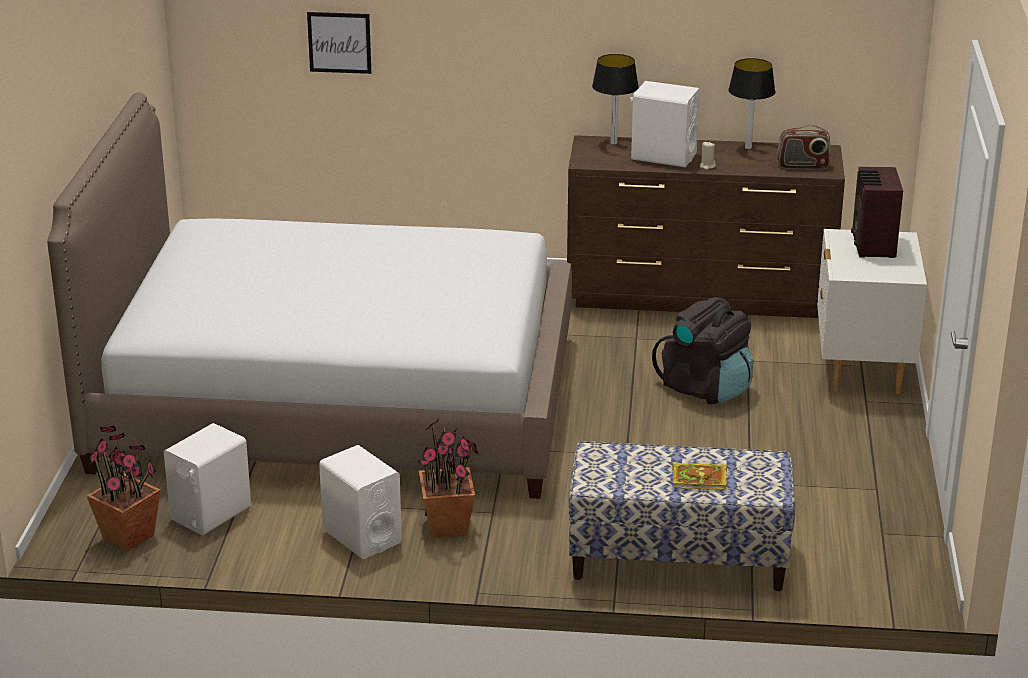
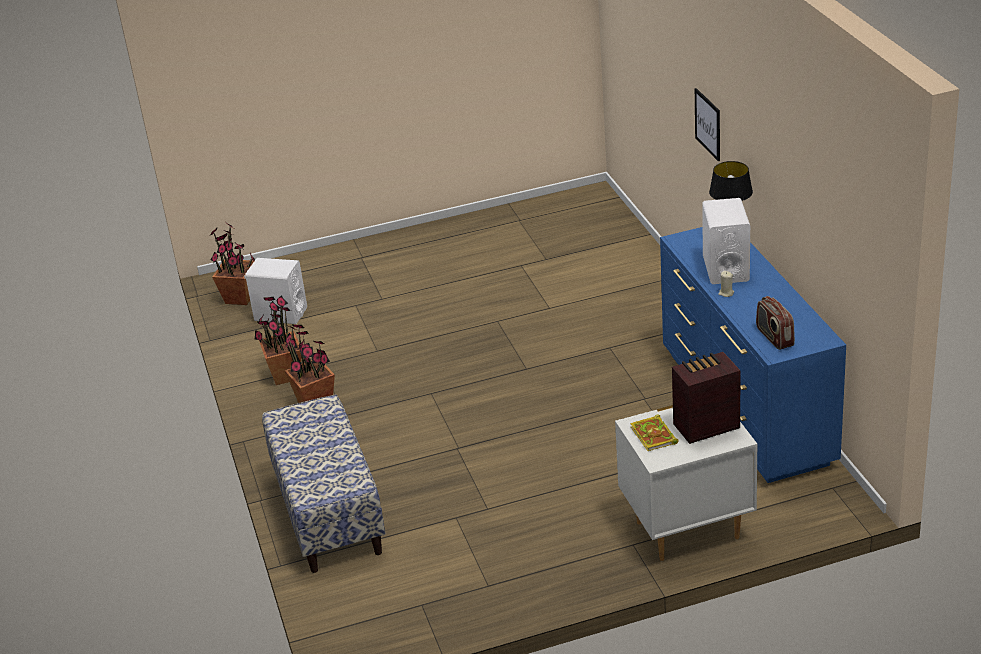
camera: 70 degrees right, 5 degrees up
(336, 403) = (444, 308): bed -> none
(339, 42) = (649, 65): picture -> picture (708, 124)
(361, 536) = (285, 375): white speaker -> potted plant
(700, 297) = (746, 408): brown dresser -> blue dresser
(700, 479) = (312, 460): book -> book (654, 436)
(705, 388) = (588, 455): black backpack -> none
(747, 147) = (787, 301): table lamp -> none

